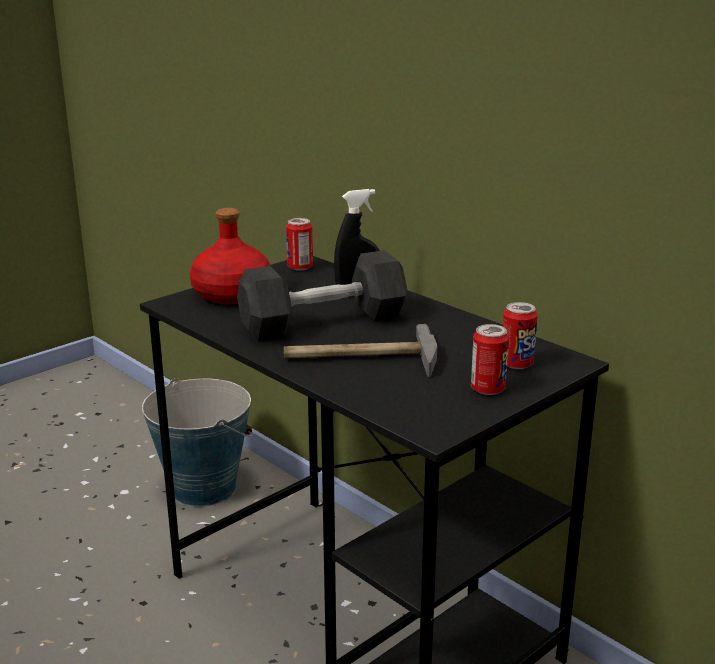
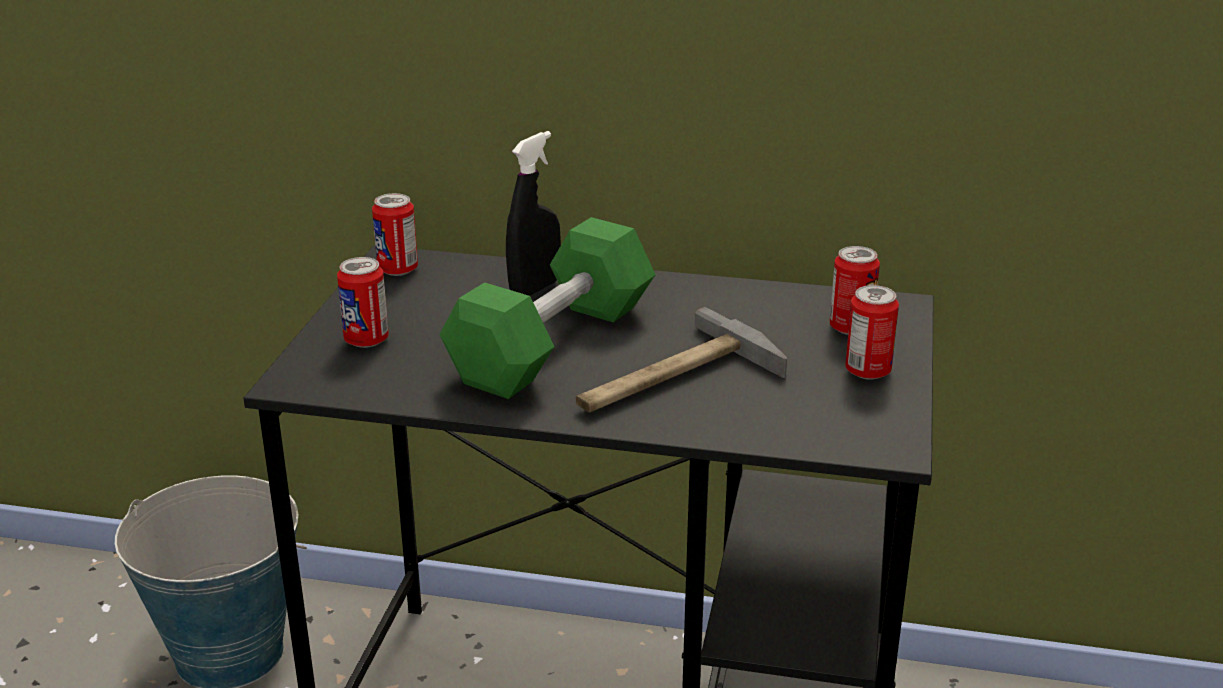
camera: 35 degrees left, 5 degrees up
(232, 294) = (366, 340): red bottle -> can
(323, 322) = (552, 343): black dumbbell -> green dumbbell

